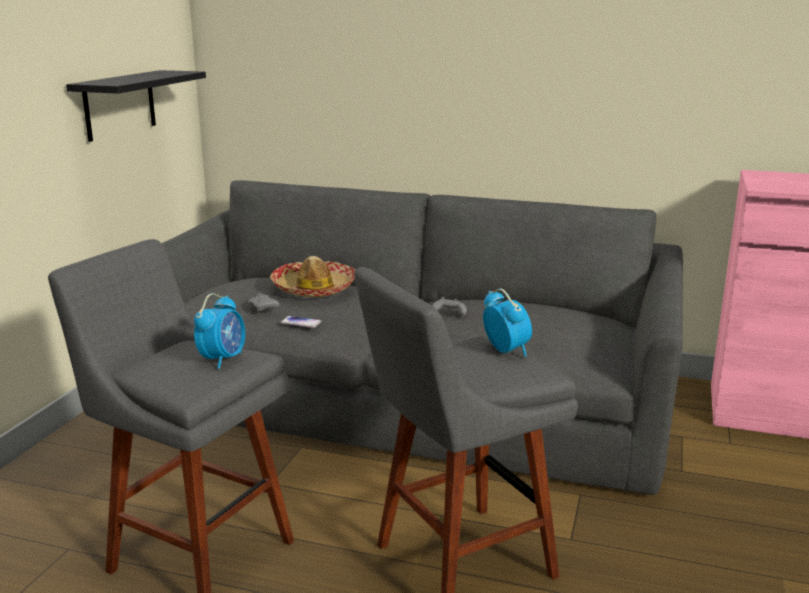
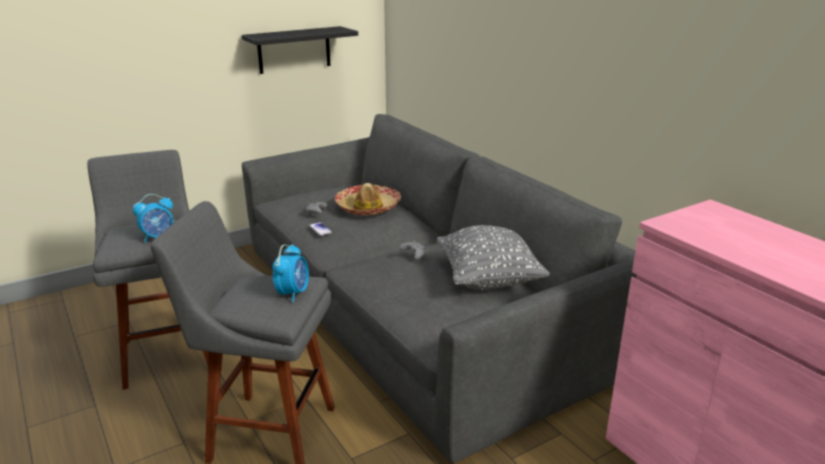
camera: 40 degrees right, 5 degrees up
(551, 310) = (488, 279): none -> grey pillow

